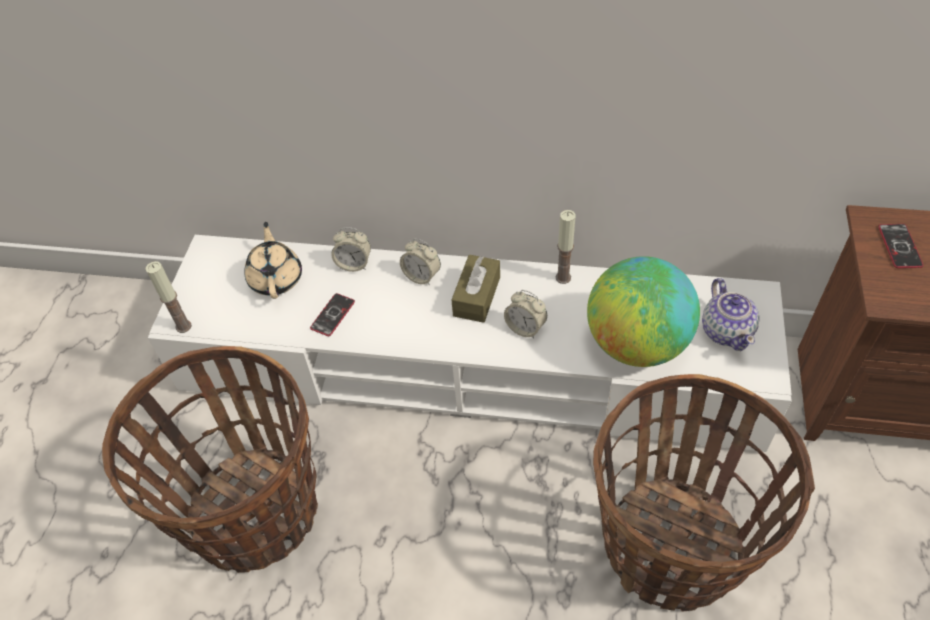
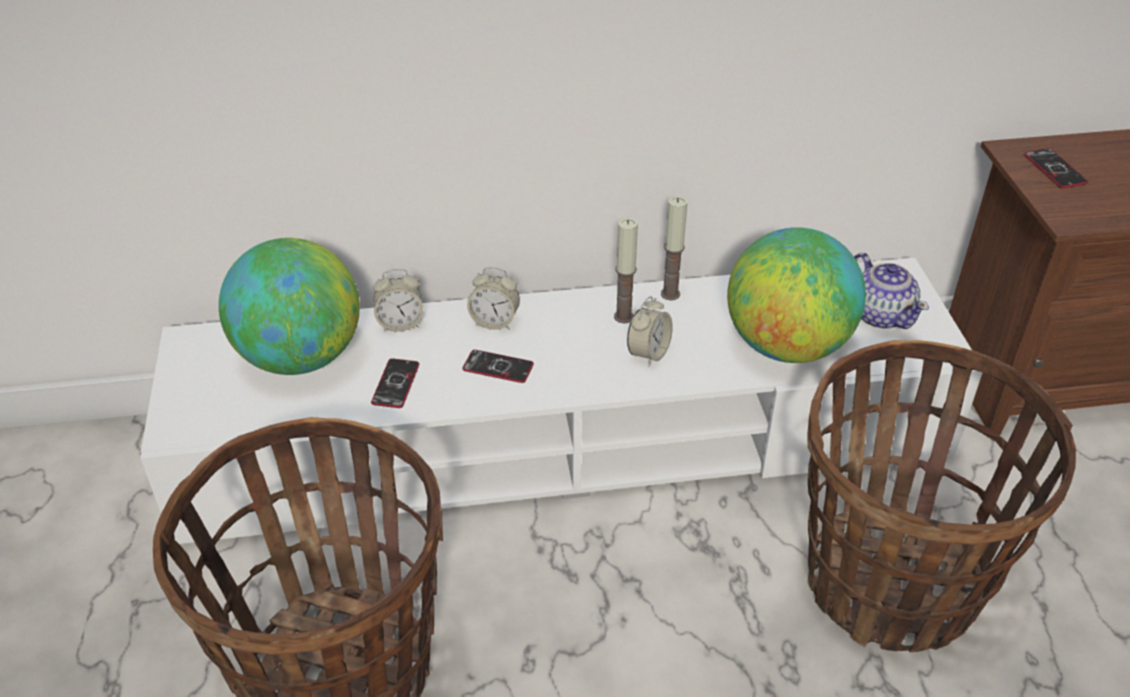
camera: 20 degrees left, 10 degrees down
(183, 326) = (189, 434): candle -> candle (623, 317)
(276, 278) = (300, 356): beige teapot -> globe
(409, 316) = (498, 367): none -> phone
(476, 296) = (574, 331): brown tissue box -> none
(525, 328) = (648, 353): alarm clock -> alarm clock turned 75 degrees counterclockwise

